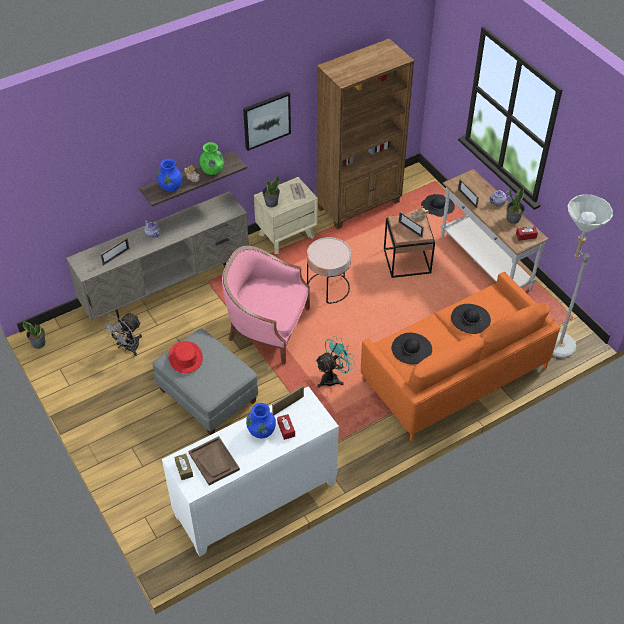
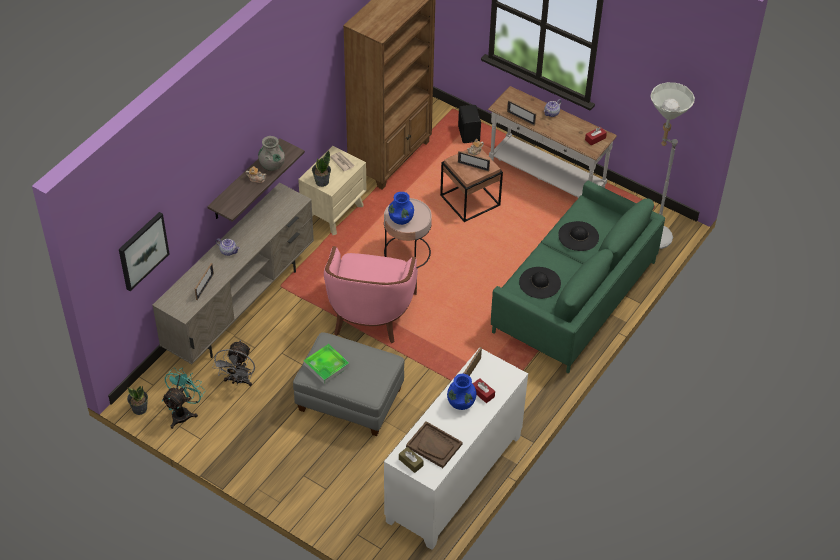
camera: 25 degrees left, 0 degrees up
(171, 187) = (240, 195): blue vase -> blue vase (401, 219)
(185, 358) = (326, 365): red hat -> tray
(212, 170) = (272, 165): green vase -> grey vase
(266, 120) = (305, 96): picture -> picture (142, 250)
(267, 328) = (369, 313): pink armchair -> pink armchair turned 75 degrees counterclockwise
(333, 377) = (462, 339): turquoise fan -> turquoise fan (183, 412)
(437, 206) = (469, 134): black hat -> black speaker
(454, 374) = (574, 297): orange sofa -> green sofa
(513, 219) = (574, 126): potted plant -> none

